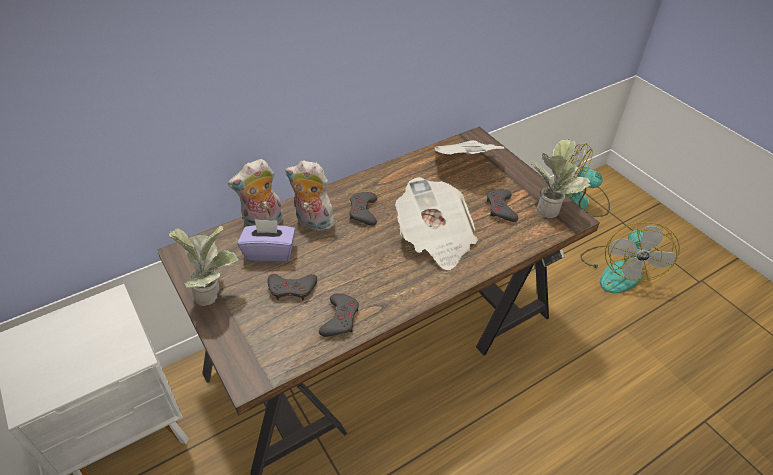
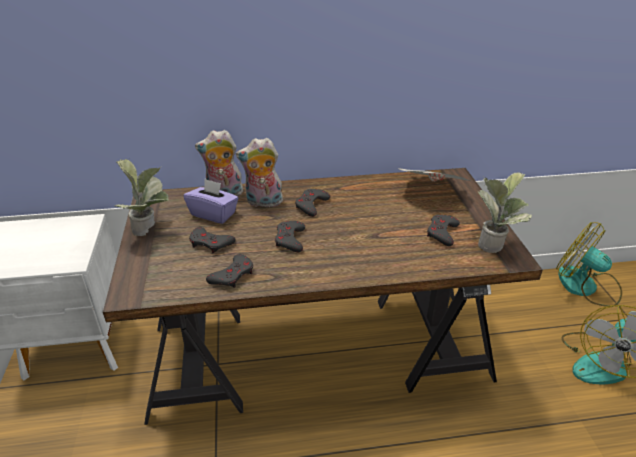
camera: 25 degrees right, 10 degrees down
(312, 223) = (263, 203): plush toy -> plush toy turned 45 degrees counterclockwise
(369, 259) = (290, 239): none -> grey game controller
(435, 239) = (361, 240): newspaper -> none

